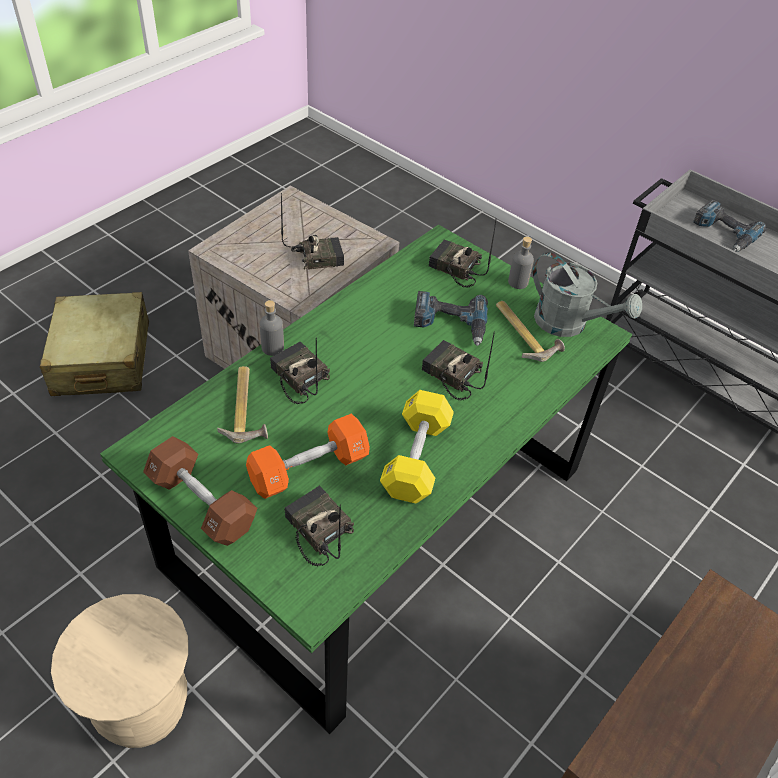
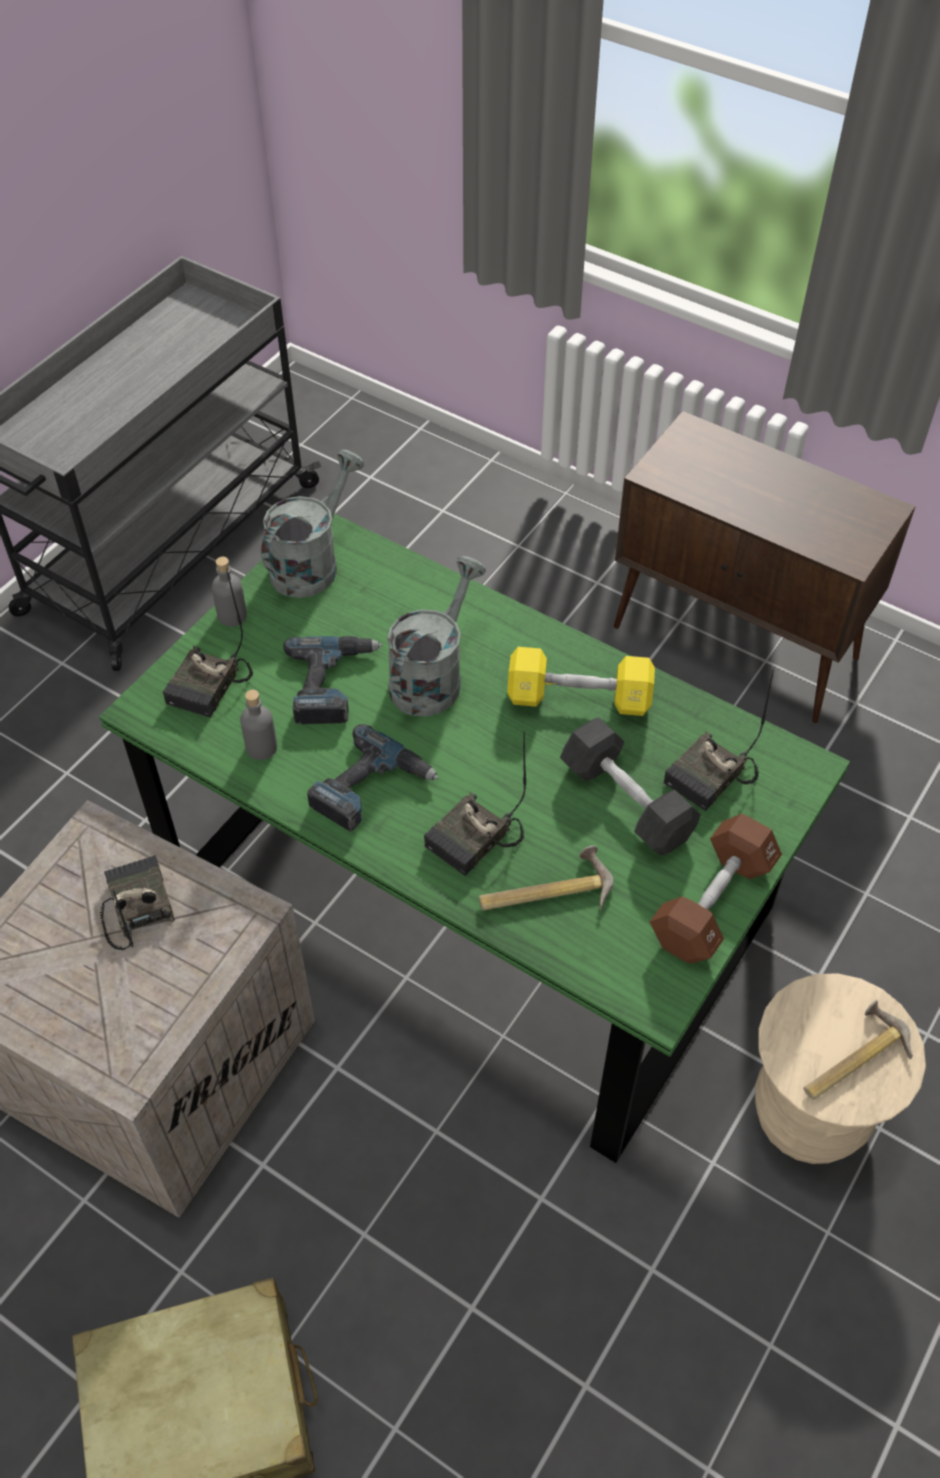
camera: 95 degrees left, 5 degrees up
(272, 348) = (422, 883): grey bottle -> grey bottle (261, 747)
(309, 469) = (626, 801): orange dumbbell -> black dumbbell
(450, 375) = (432, 676): radio -> grey watering can
(524, 333) = (337, 606): hammer -> hammer (851, 1058)
(724, 233) = (82, 415): power drill -> power drill (371, 789)

